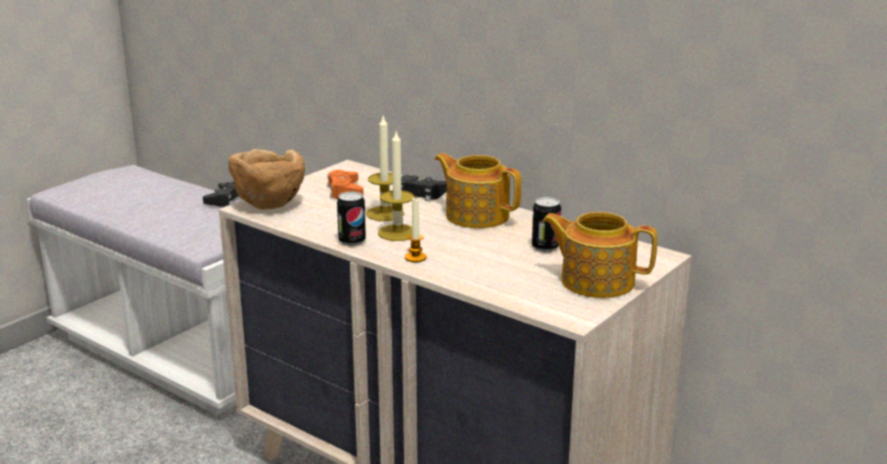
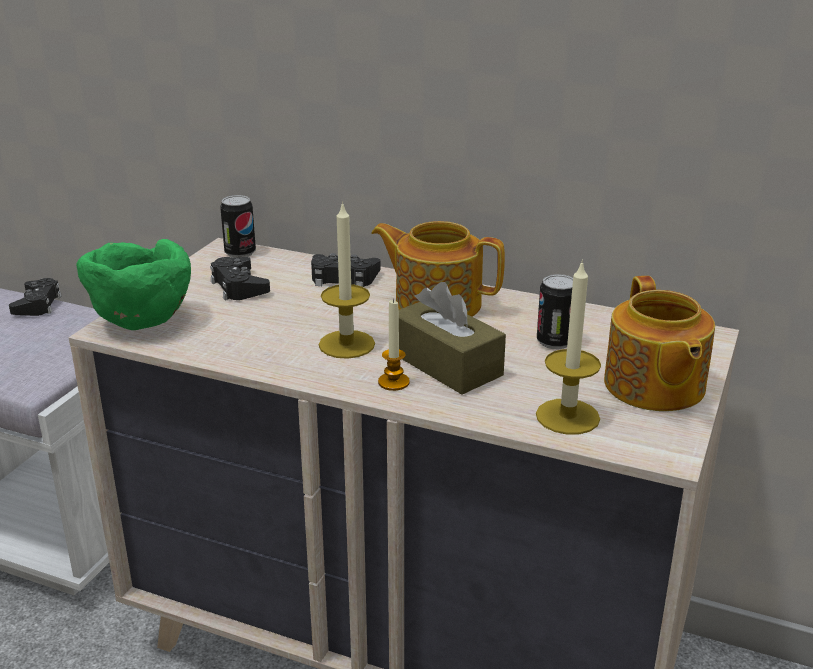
camera: 15 degrees left, 5 degrees up
(269, 205) = (141, 322): brown bowl -> green bowl
(344, 191) = (239, 286): orange game controller -> black game controller
(352, 241) = (290, 367): can -> can (240, 253)
(385, 213) = (313, 315): candle -> candle (567, 416)
(458, 251) = (446, 364): none -> brown tissue box
(596, 281) = (653, 386): teapot -> teapot turned 105 degrees counterclockwise

